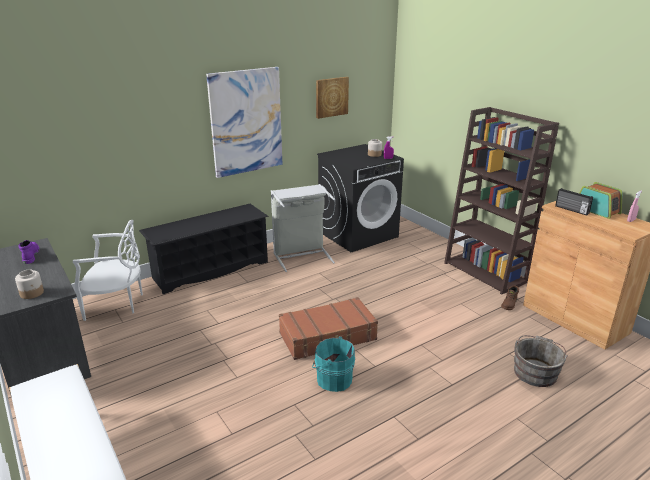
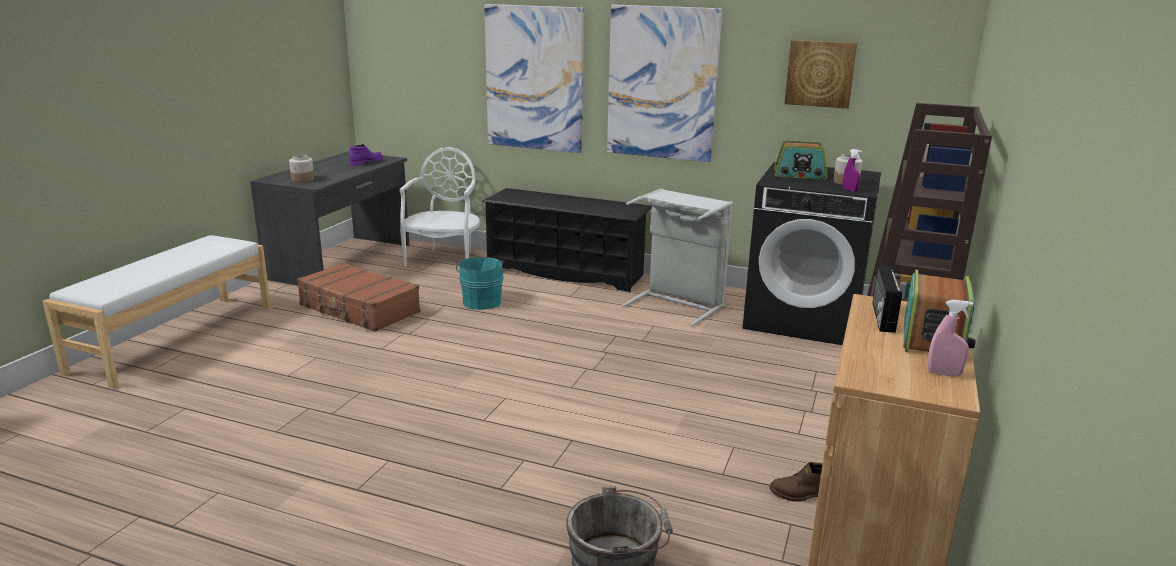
camera: 55 degrees right, 5 degrees down
(116, 304) = (444, 259): white chair -> white chair turned 135 degrees counterclockwise
(151, 139) = (534, 78): none -> picture
(328, 337) = (513, 373): brown suitcase -> brown suitcase (359, 309)
(333, 379) = (428, 400): turquoise bucket -> turquoise bucket (482, 301)
(349, 157) = (799, 175): none -> radio

